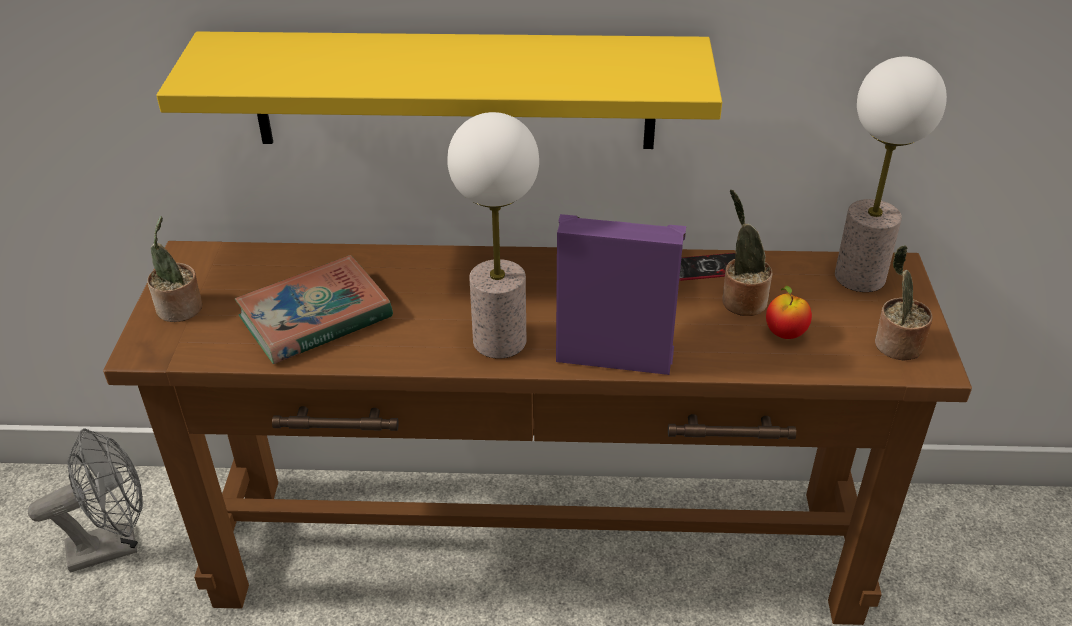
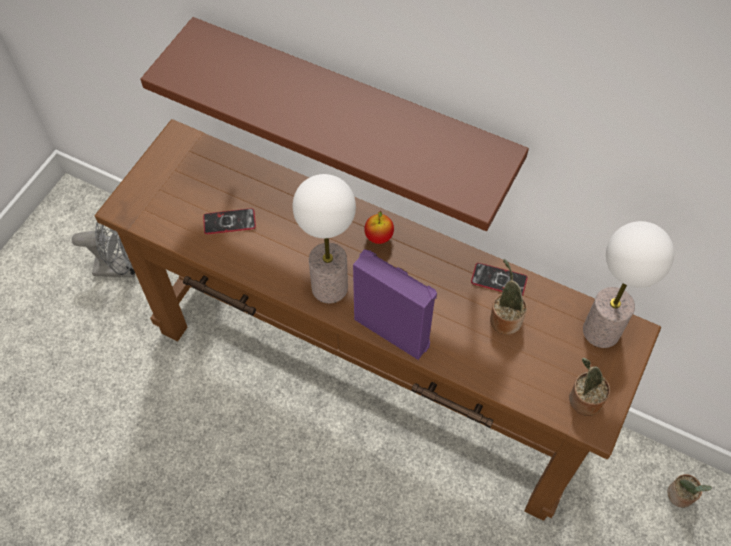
camera: 25 degrees right, 20 degrees up
(180, 310) = (154, 183): potted plant -> potted plant (681, 496)
(315, 317) = (229, 222): book -> phone
(454, 91) = (353, 109): yellow shelf -> brown shelf
(785, 333) = (515, 358): apple -> apple (378, 237)

